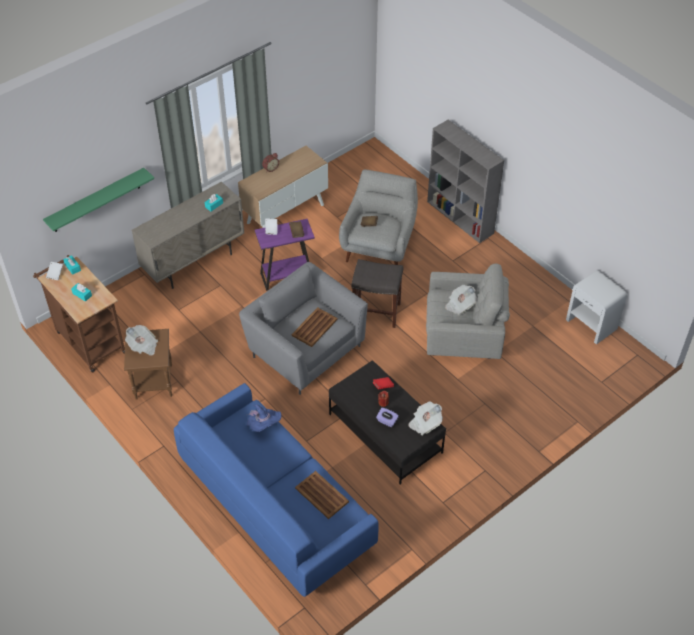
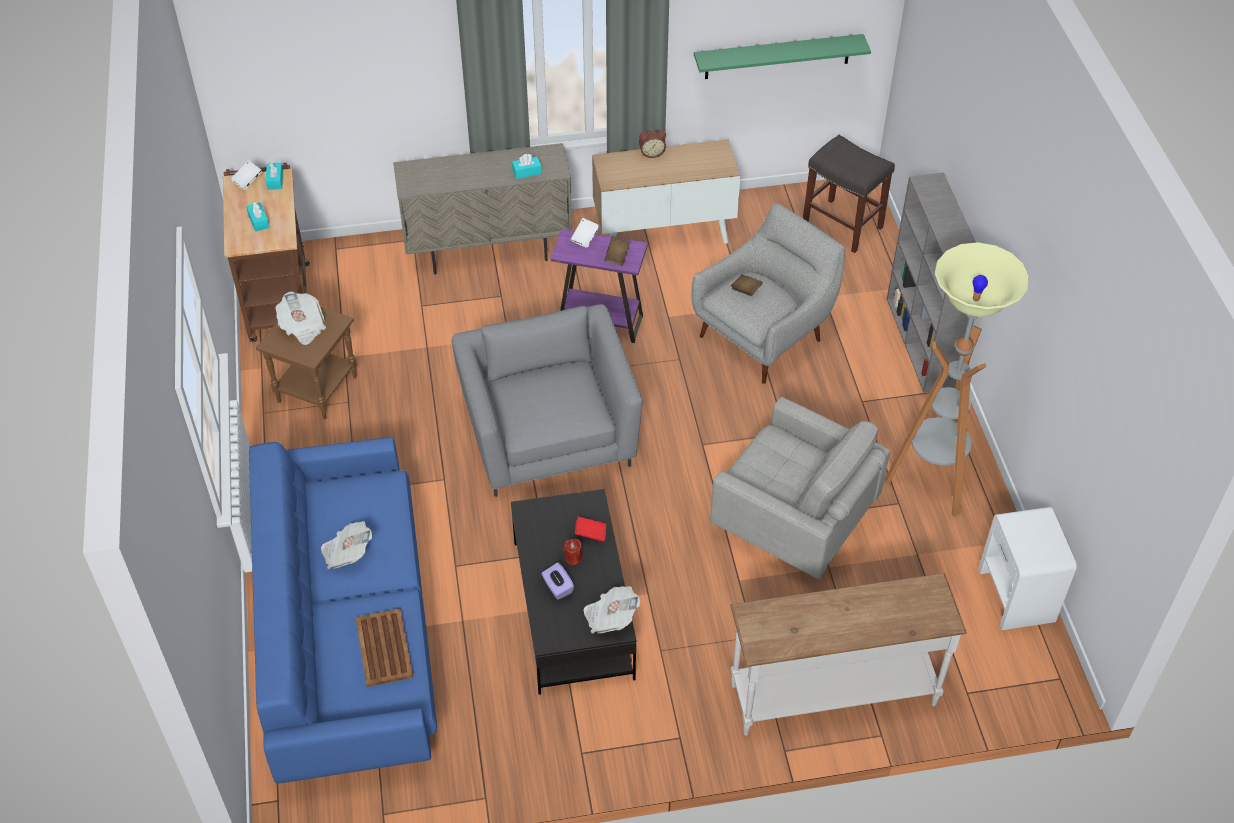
camera: 30 degrees right, 0 degrees up
(96, 201) = (347, 98): green shelf -> green shelf (777, 56)
(263, 426) = (382, 511): blue hat -> none
(314, 327) = (552, 404): brown tray -> none
(377, 312) = (691, 428): grey stool -> grey stool (843, 225)
(460, 305) = (795, 466): newspaper -> newspaper (347, 553)
(514, 287) = (931, 483): none -> floor lamp
(541, 412) = (832, 693): none -> white console table

